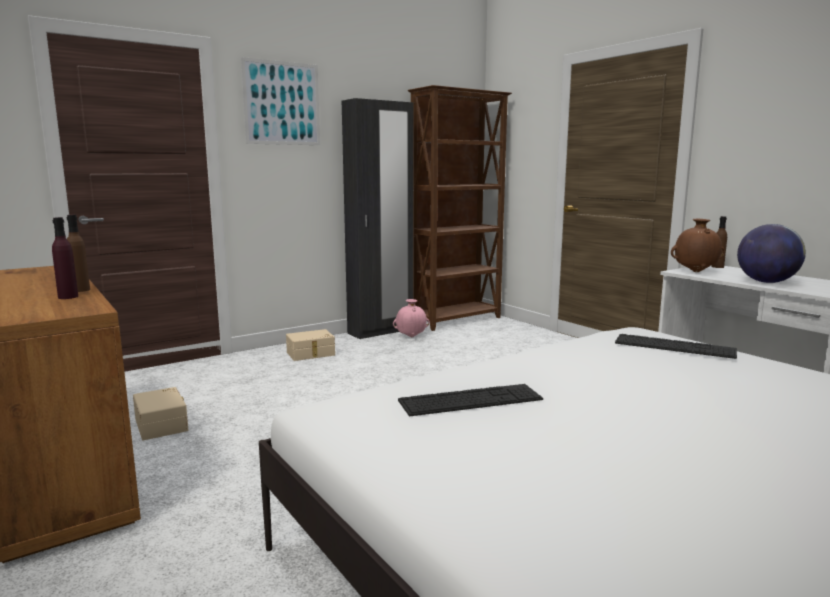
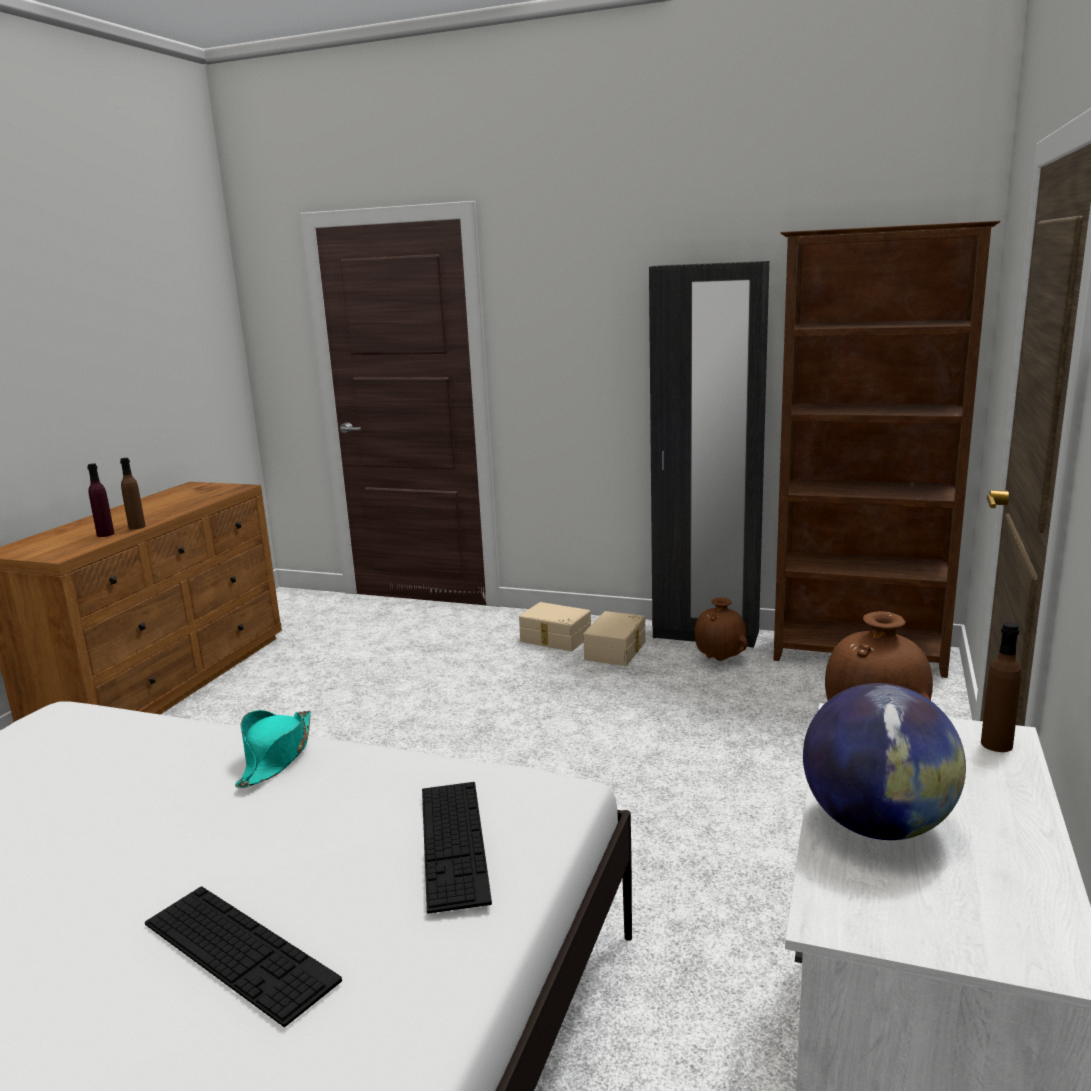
camera: 55 degrees right, 5 degrees up
(163, 424) = (288, 669): beige storage box -> beige storage box (617, 651)
(282, 103) = (568, 278): picture -> none
(411, 337) = (720, 659): pink vase -> brown vase
(470, 400) = (110, 768): keyboard -> keyboard (239, 951)
(522, 363) = (276, 756): none -> turquoise hat

